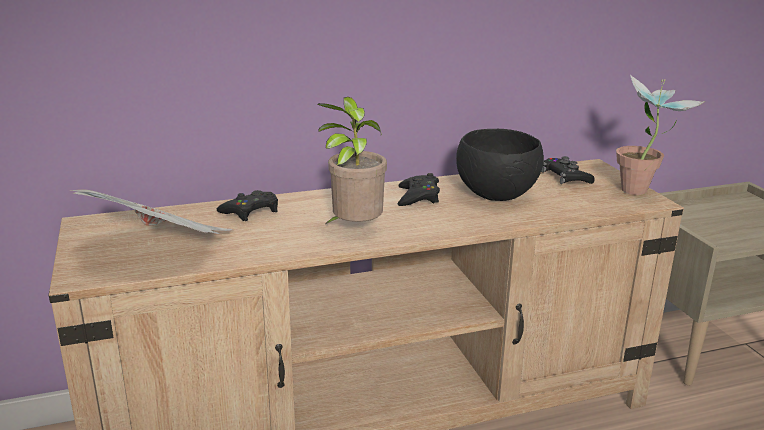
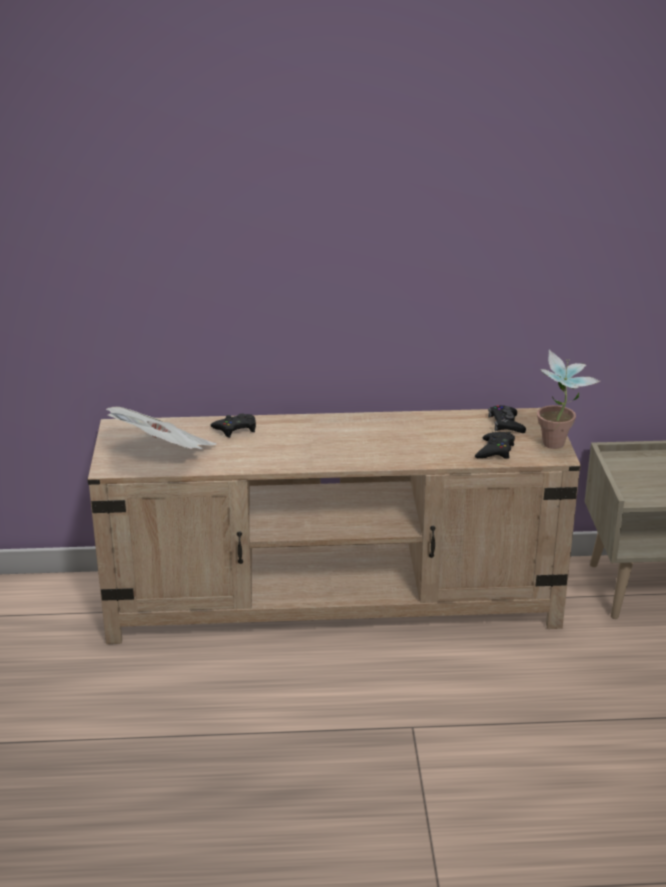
camera: 15 degrees right, 5 degrees up
(354, 230) = (304, 454): potted plant -> none
(418, 197) = (370, 430): black game controller -> black game controller (495, 450)
(495, 194) = (433, 435): black bowl -> none

